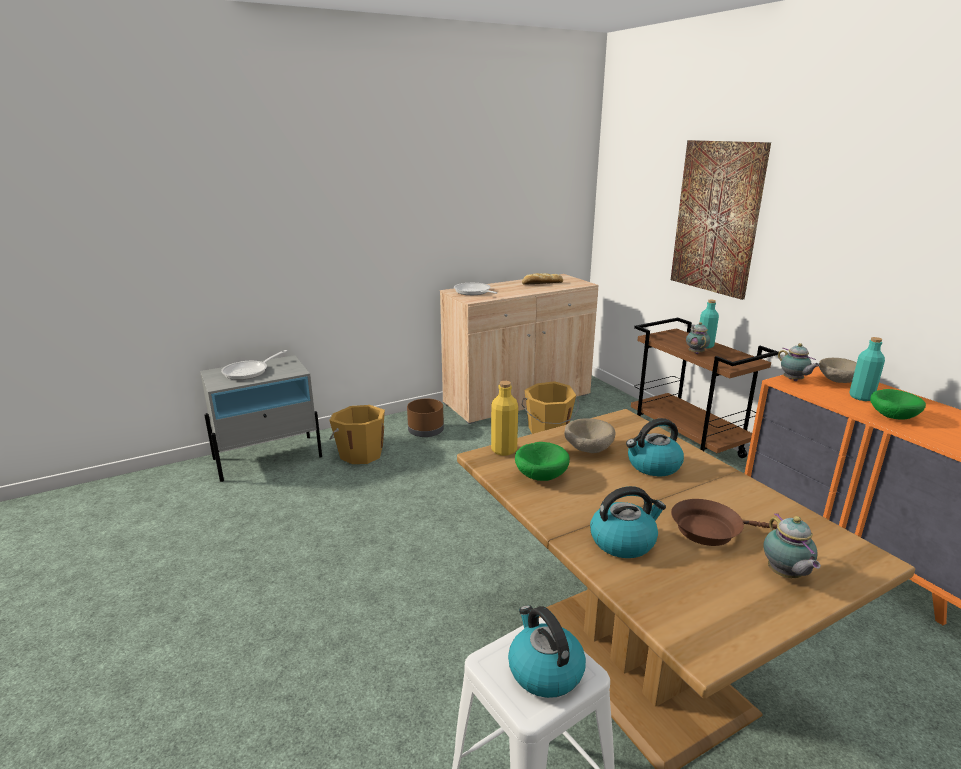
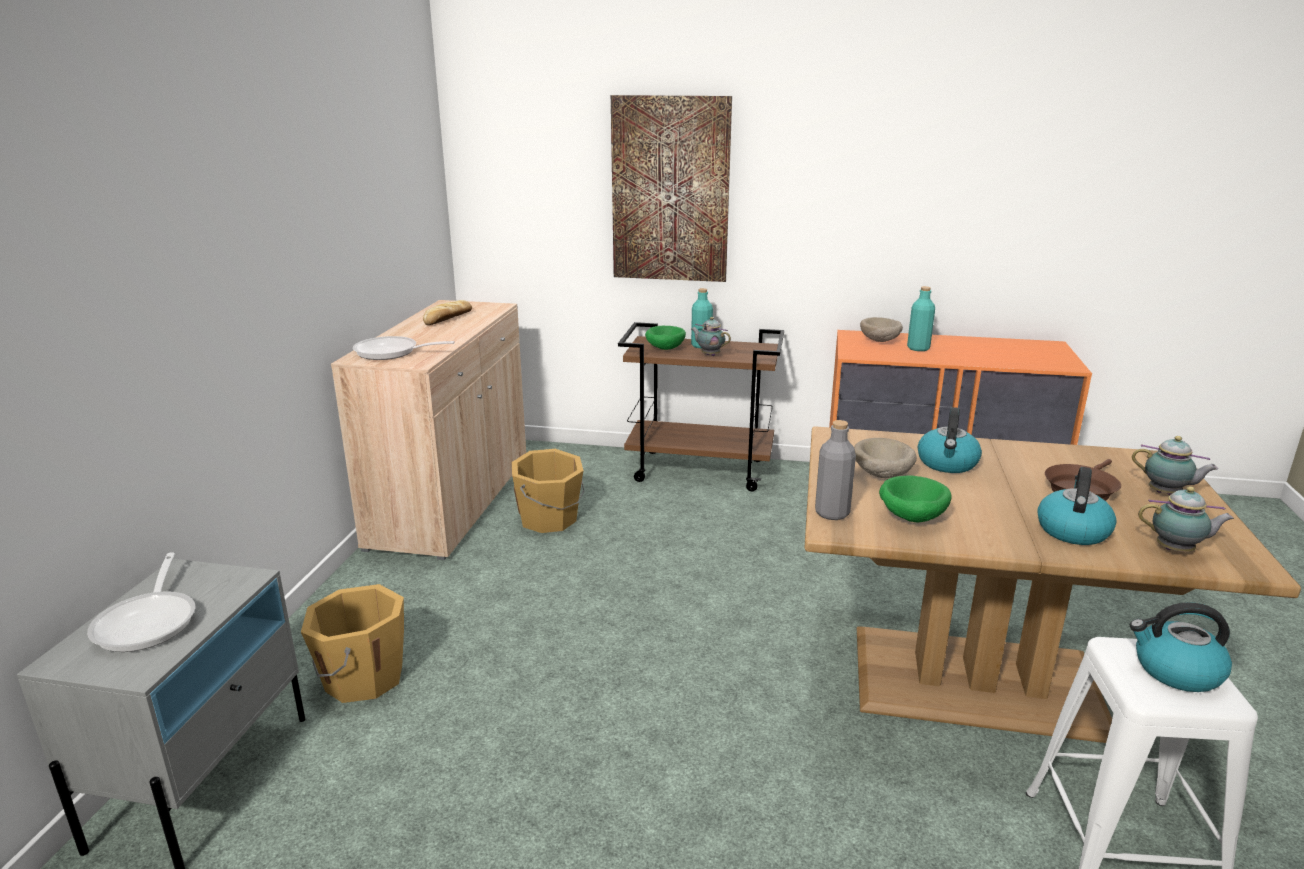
camera: 50 degrees left, 0 degrees up
(426, 431) = (404, 598): brown planter -> none
(504, 450) = (832, 513): yellow bottle -> grey bottle
(793, 380) = (856, 351): teapot -> teapot (1177, 551)
(891, 416) = (962, 356): green bowl -> green bowl (664, 348)

